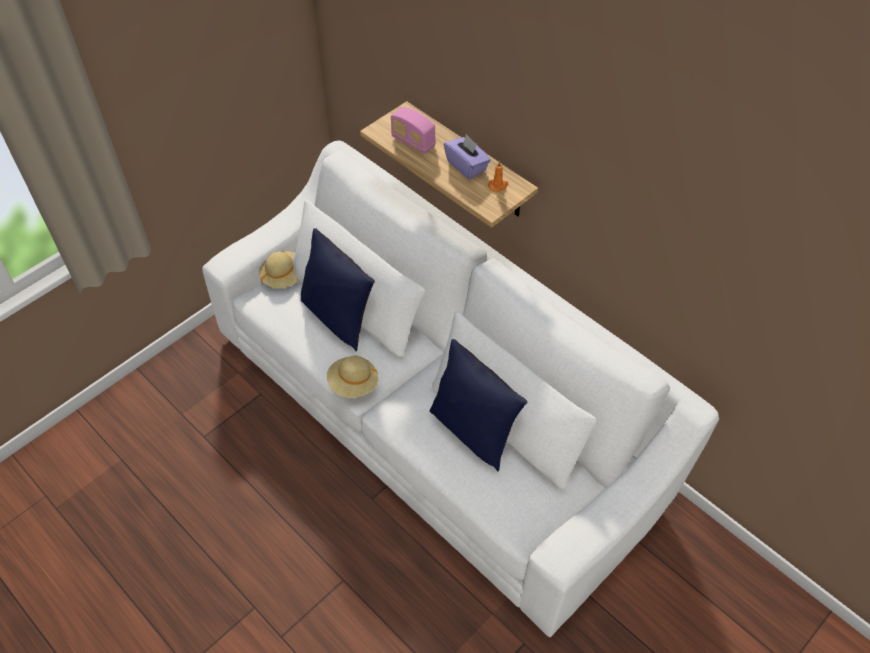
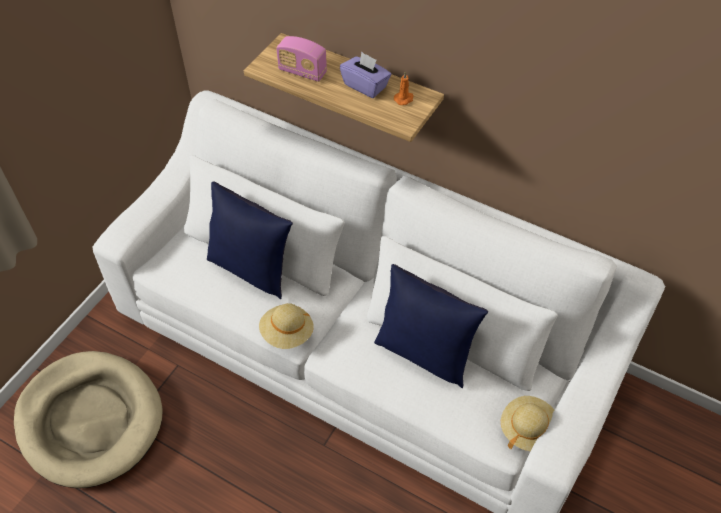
camera: 15 degrees left, 0 degrees up
(170, 425) = (90, 420): none -> beige dog bed
(283, 277) = (180, 240): beige hat -> beige hat (527, 429)

